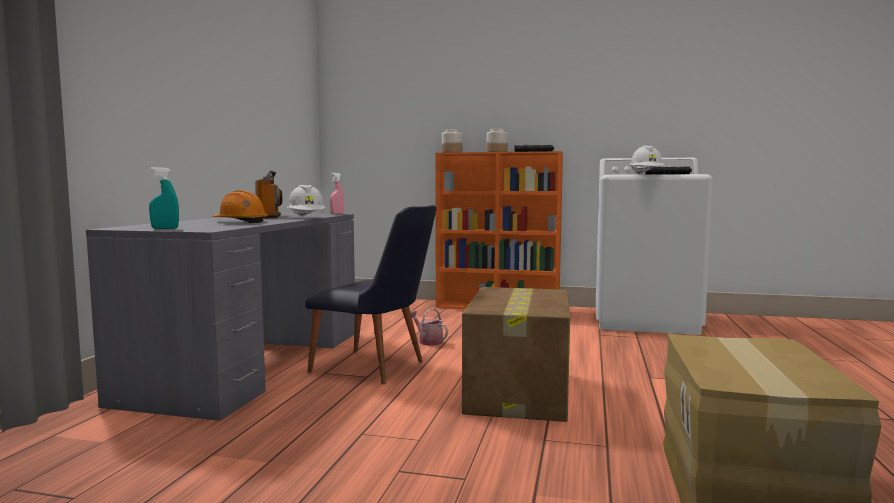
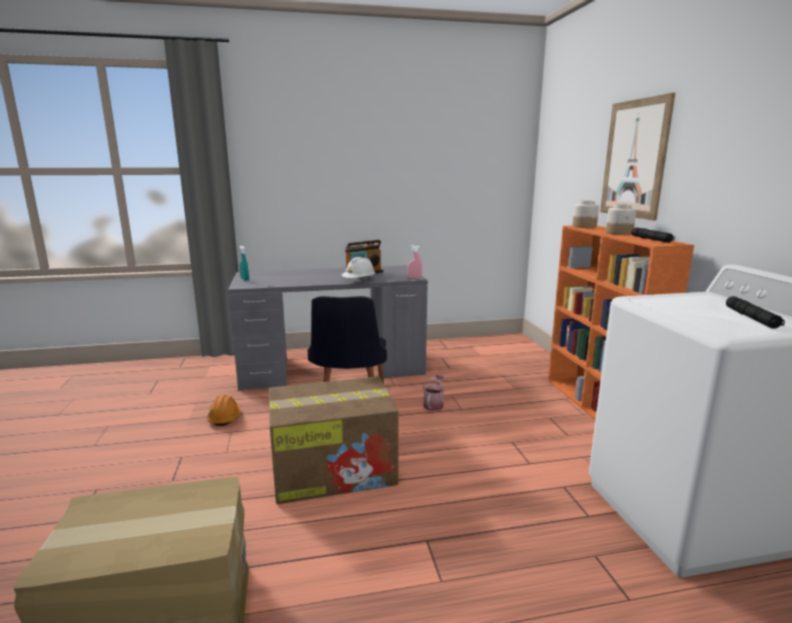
camera: 65 degrees right, 10 degrees up
(240, 222) = (303, 279): orange hard hat -> orange hard hat (225, 417)
(479, 96) = (634, 159): none -> picture
(646, 174) = (667, 310): white hard hat -> none

